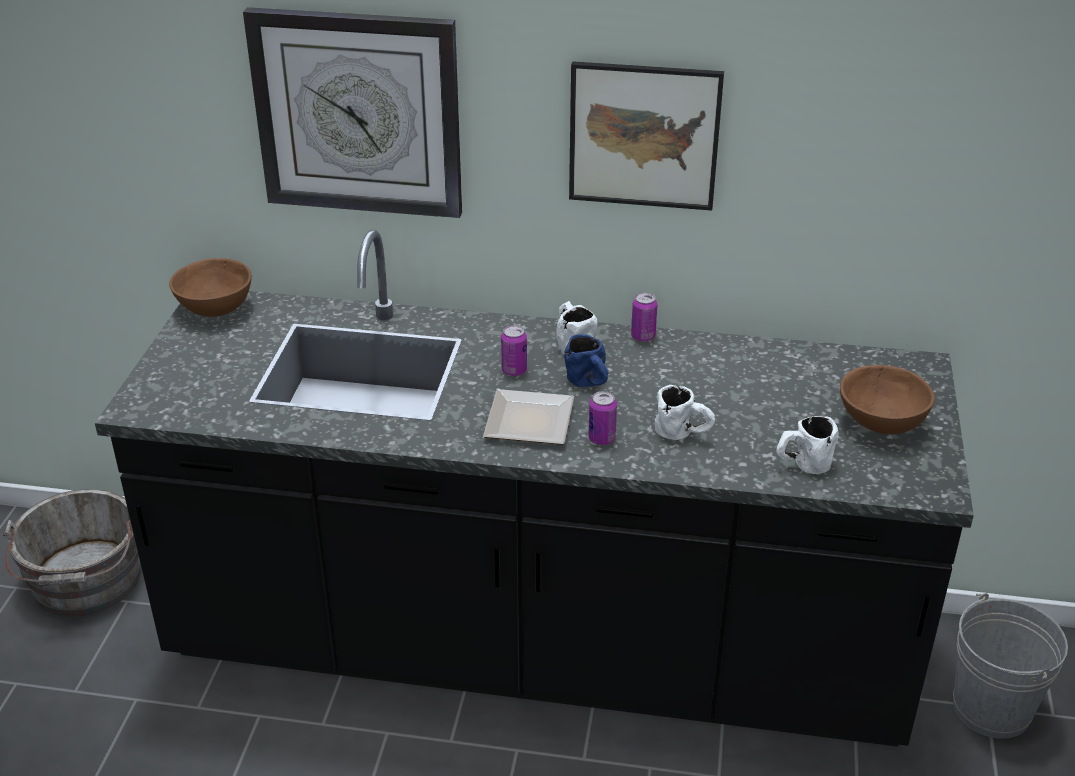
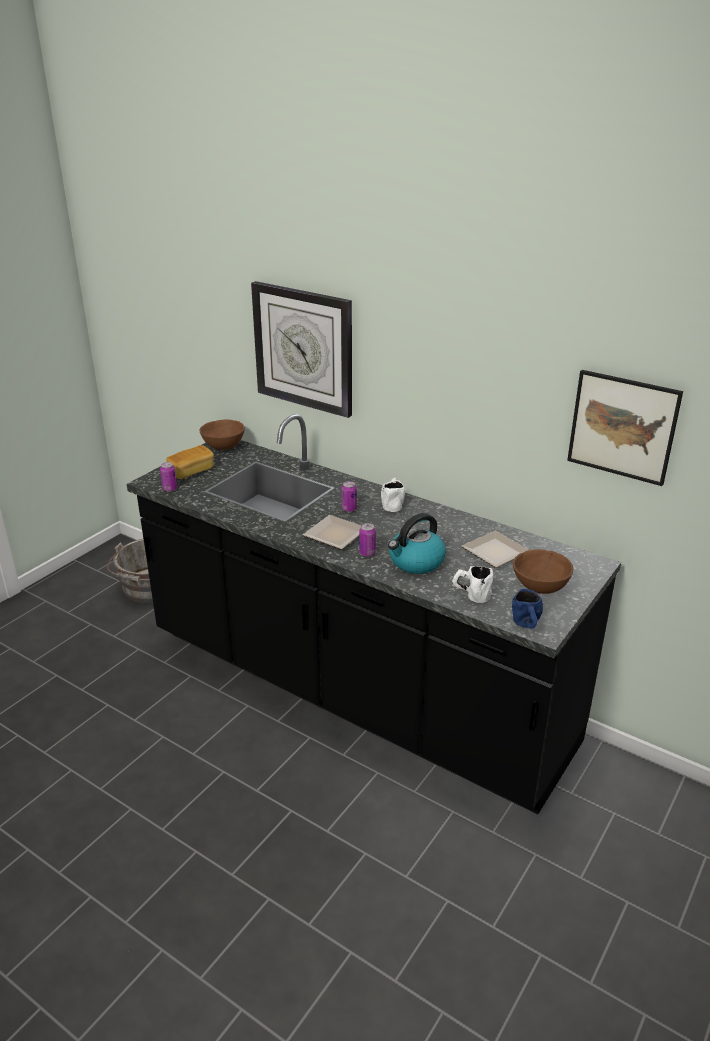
camera: 25 degrees right, 5 degrees down
(196, 370) = (191, 471): none -> bread
(590, 384) = (384, 525): blue mug -> blue mug (527, 626)
(643, 336) = (436, 509): can -> can (170, 489)
(644, 136) = (446, 384): picture -> picture (622, 427)
(684, 433) = (416, 562): white mug -> kettle
(783, 384) = (497, 552): none -> plate
(991, 708) = (616, 815): grey bucket -> none

